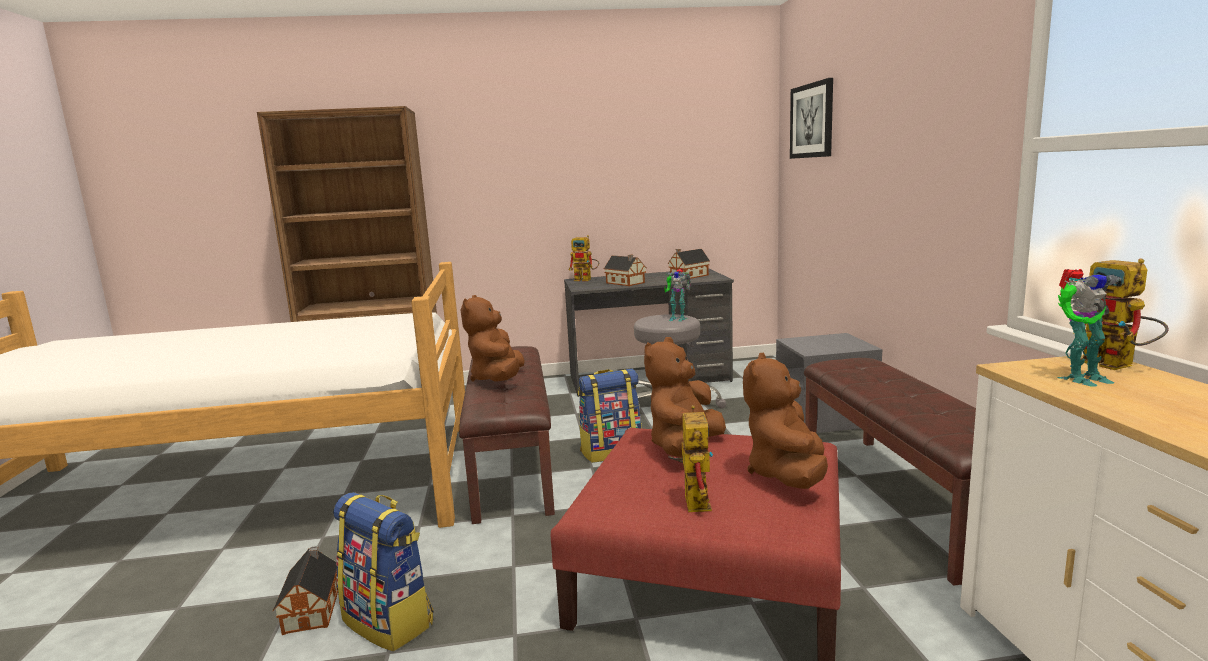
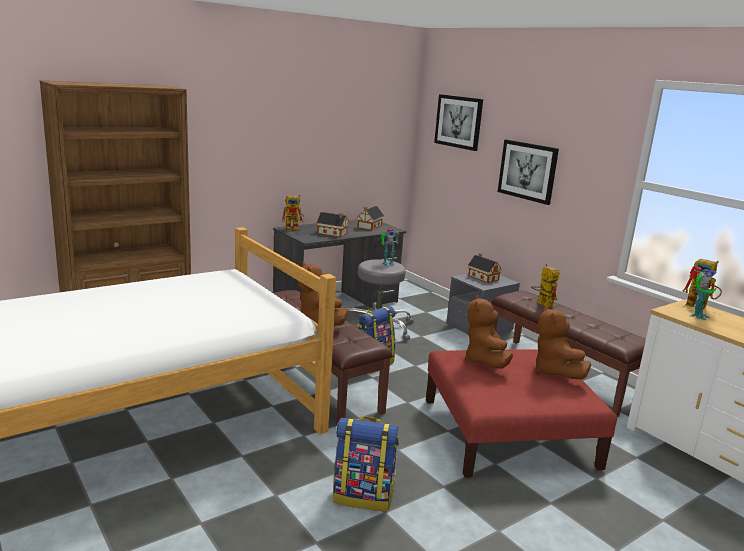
camera: 30 degrees left, 5 degrees up
(313, 609) = (303, 501): toy house -> toy house (482, 277)
(692, 499) = (527, 392): toy robot -> toy robot (542, 304)
(884, 169) = (527, 171): none -> picture

